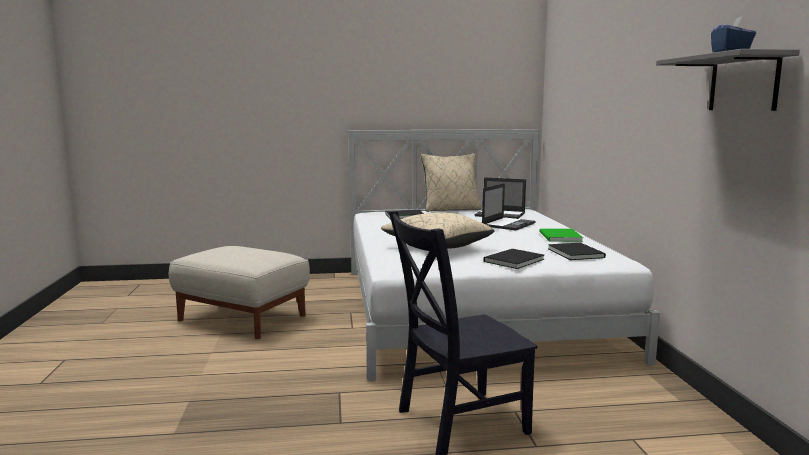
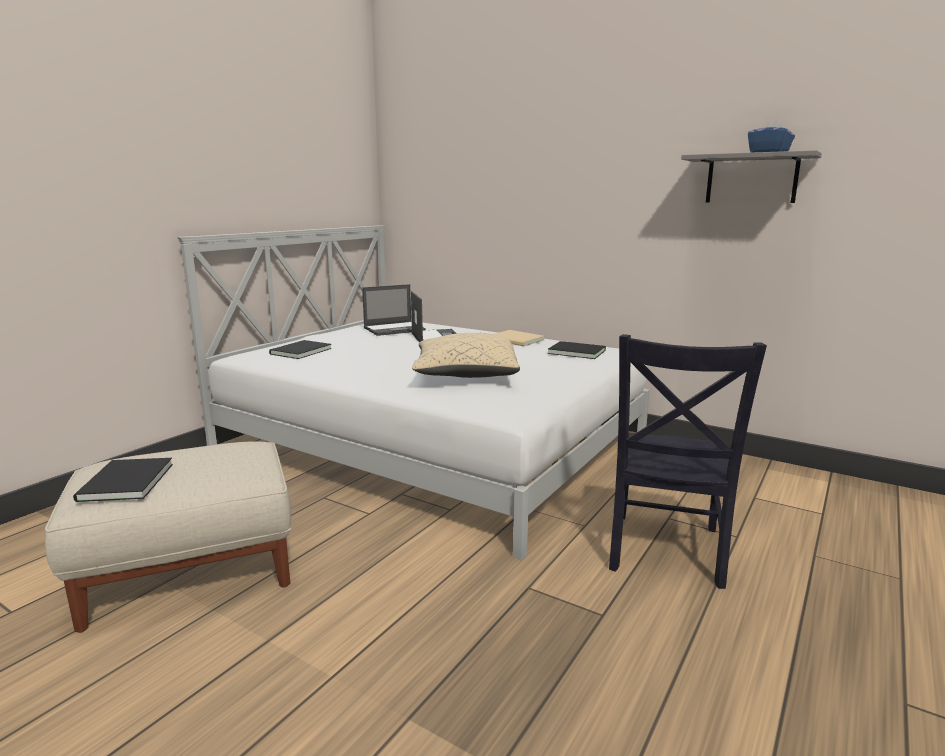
camera: 50 degrees left, 5 degrees up
(451, 209) = (321, 333): beige pillow -> none
(511, 260) = (564, 372): black book -> black book (123, 483)
(559, 237) = (516, 340): green book -> beige book

